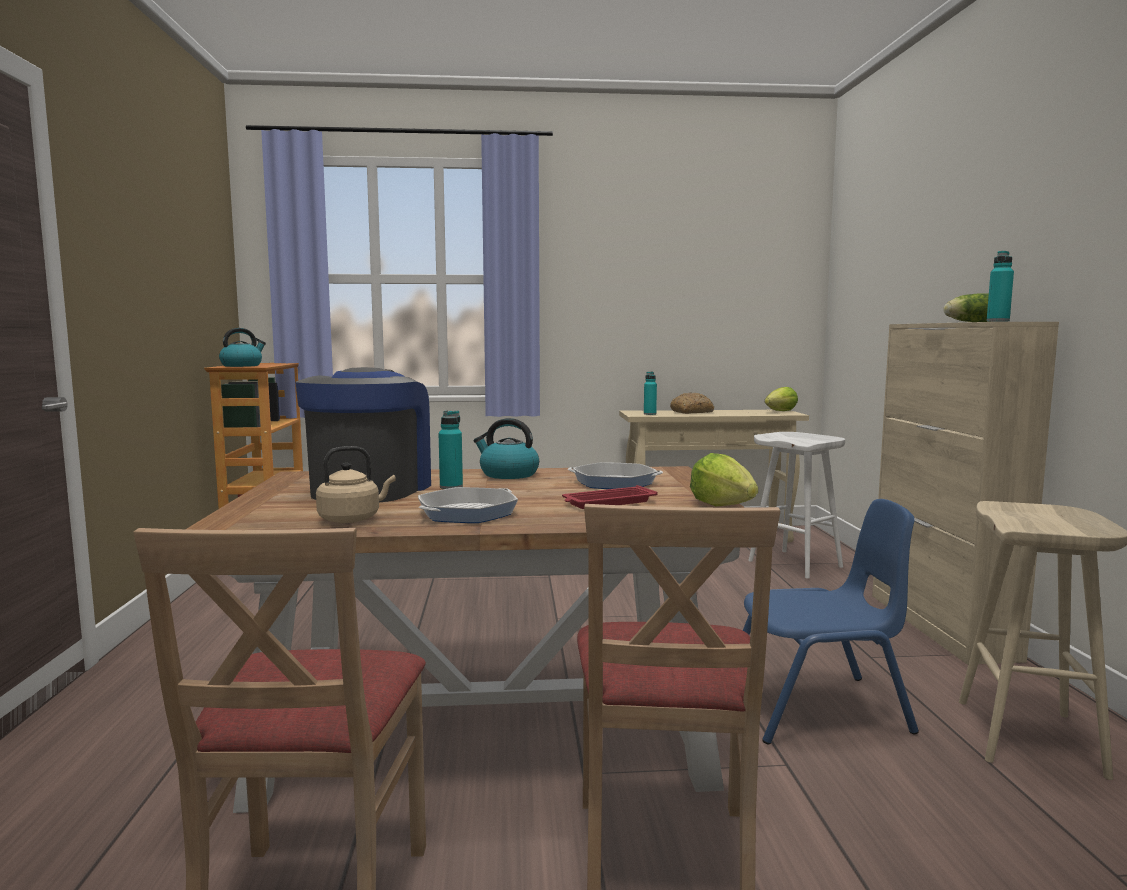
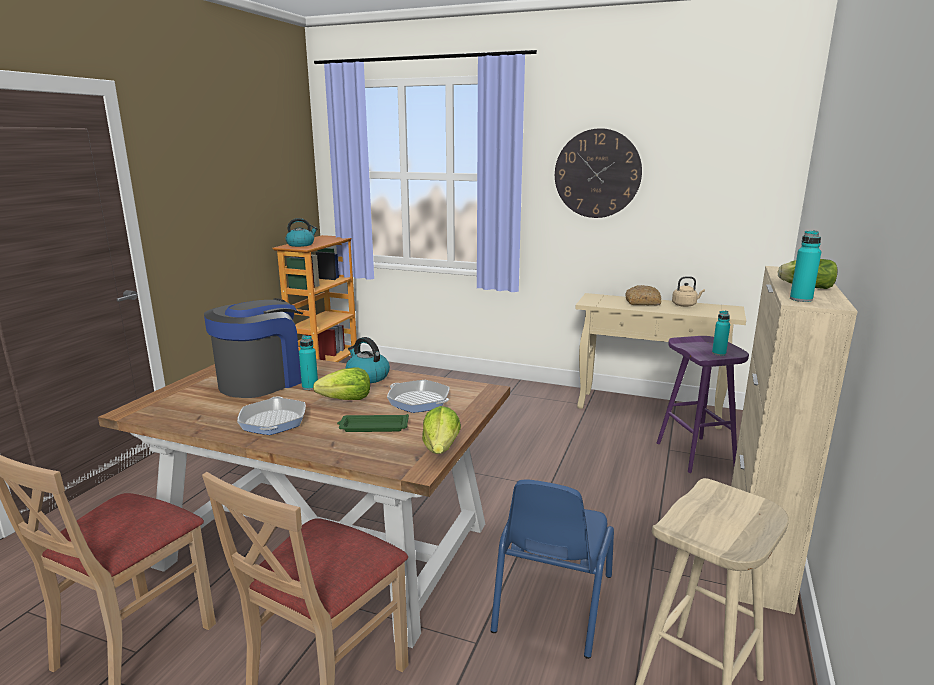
camera: 25 degrees right, 10 degrees up
(352, 519) = (206, 414): beige kettle -> beige kettle (685, 305)
(467, 513) = (273, 421): frying pan -> frying pan turned 105 degrees clockwise
(607, 503) = (373, 427): red tray -> green tray
(623, 273) = (597, 174): none -> wall clock
(650, 414) = (599, 302): turquoise bottle -> turquoise bottle (718, 353)
(781, 411) = (729, 310): lettuce -> lettuce (346, 400)
(796, 564) = (696, 455): white stool -> purple stool
(816, 708) = (551, 602): blue chair -> blue chair turned 90 degrees clockwise

